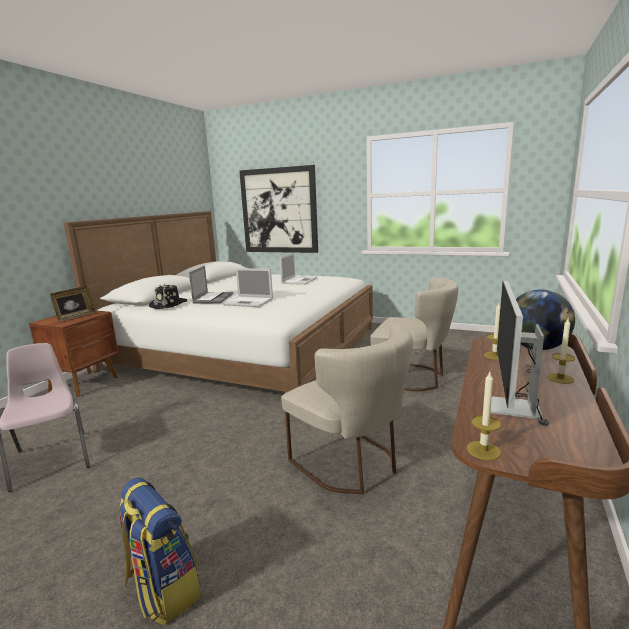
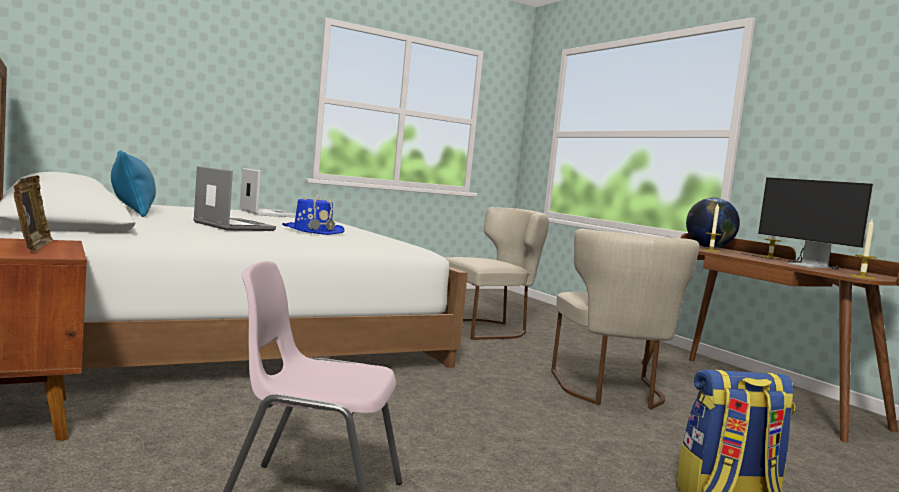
camera: 55 degrees left, 10 degrees down
(168, 304) = (183, 231): black hat -> none
(216, 284) = (132, 211): none -> blue pillow
(249, 302) = (313, 231): laptop -> blue hat
(279, 211) = (160, 96): picture -> none
(352, 464) = (611, 392): beige chair -> beige chair turned 90 degrees clockwise

